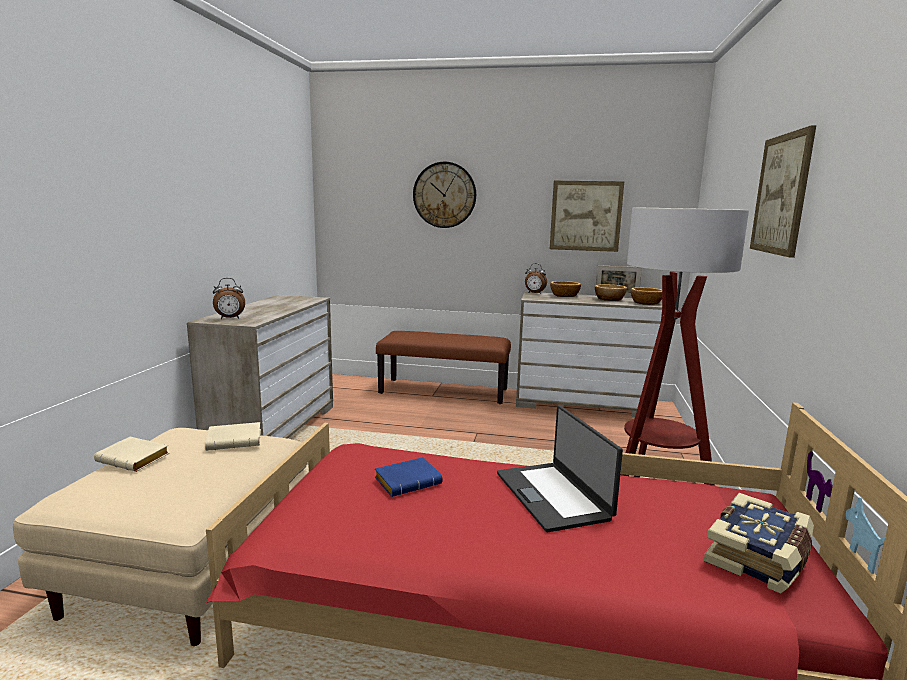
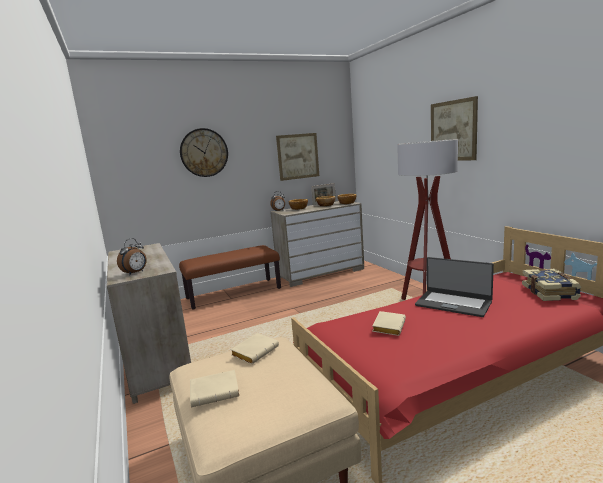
camera: 35 degrees left, 0 degrees up
(409, 481) = (388, 326): blue book -> beige book

